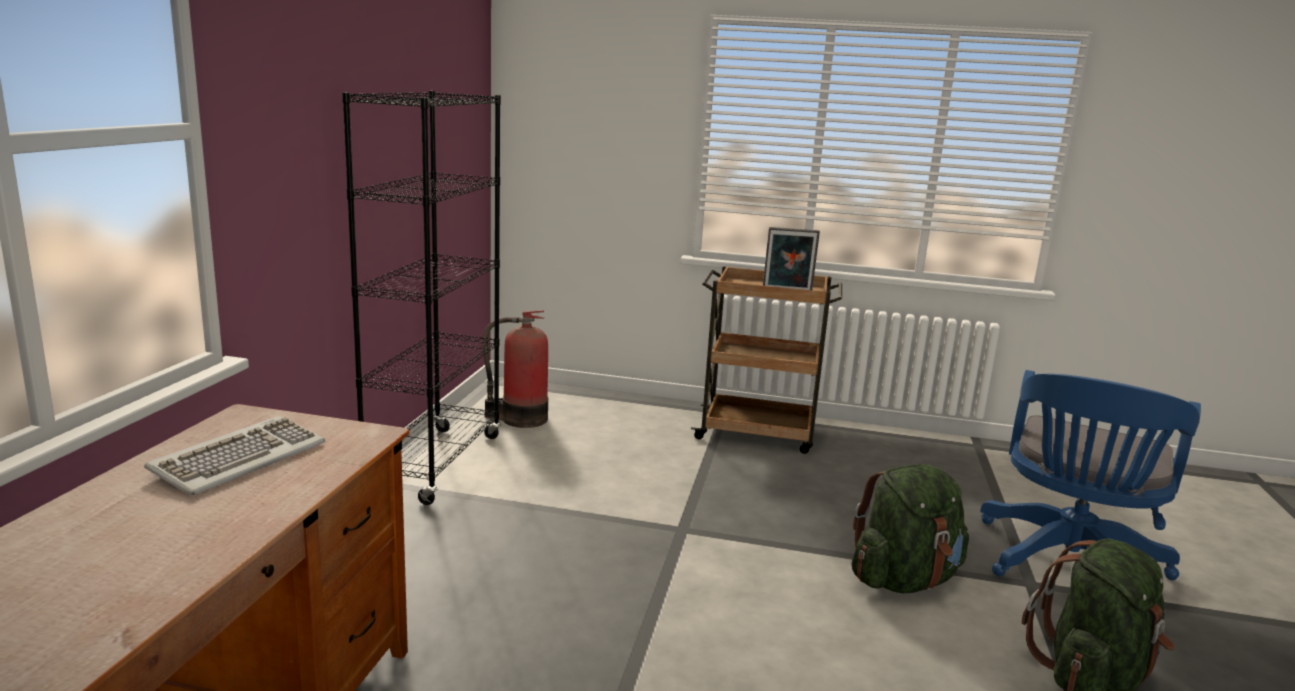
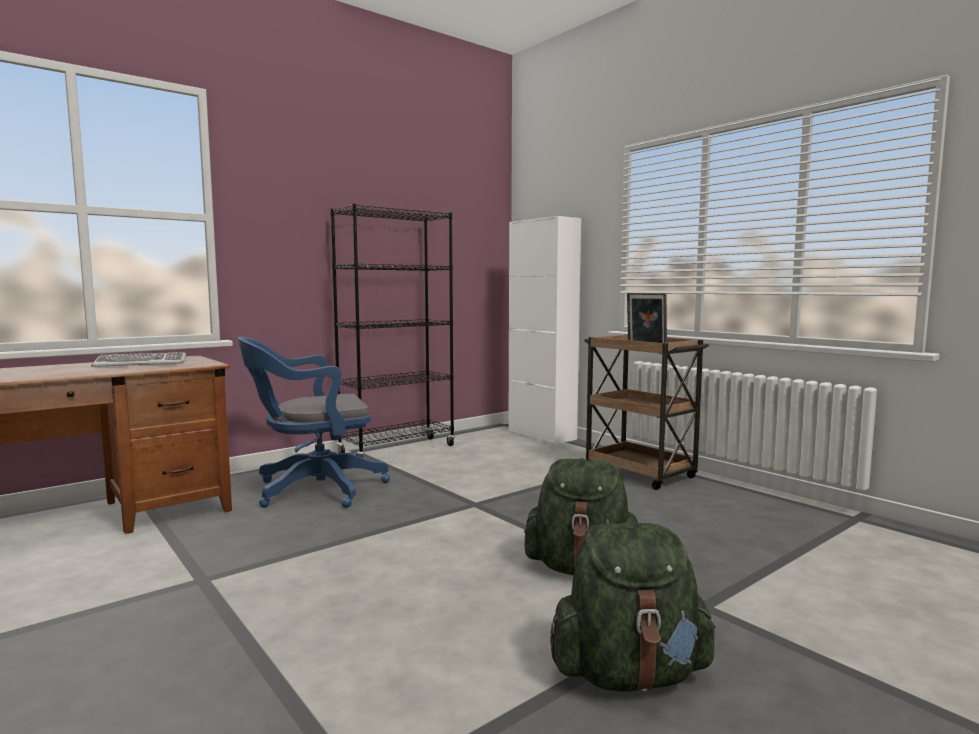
camera: 40 degrees right, 10 degrees down
(520, 419) = (485, 441): fire extinguisher -> none
(570, 394) = (541, 435): none -> white cabinet
(1068, 566) = (777, 609): blue office chair -> blue office chair (313, 490)

